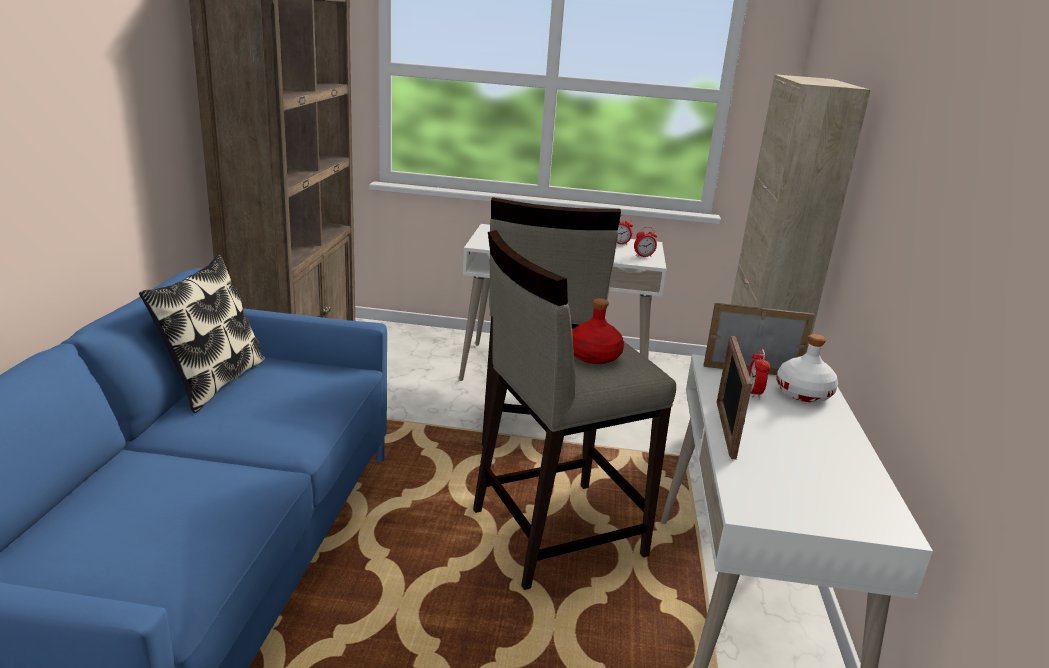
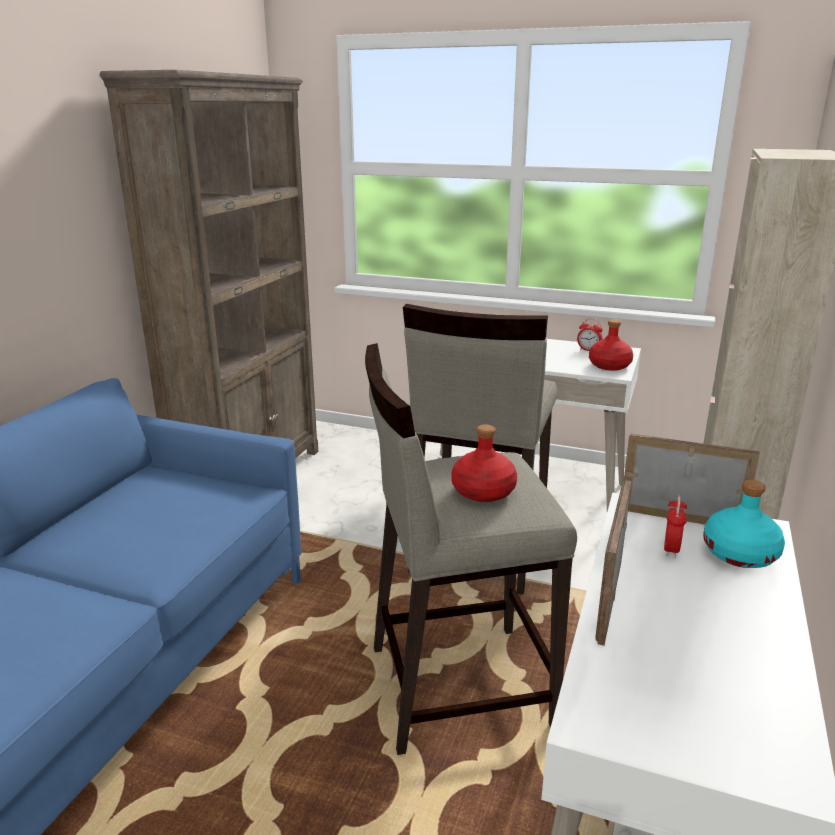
camera: 15 degrees right, 0 degrees up
(213, 382) = (110, 496): pillow -> none
(643, 256) = (610, 365): alarm clock -> red bottle
(804, 393) = (740, 554): white bottle -> turquoise bottle

